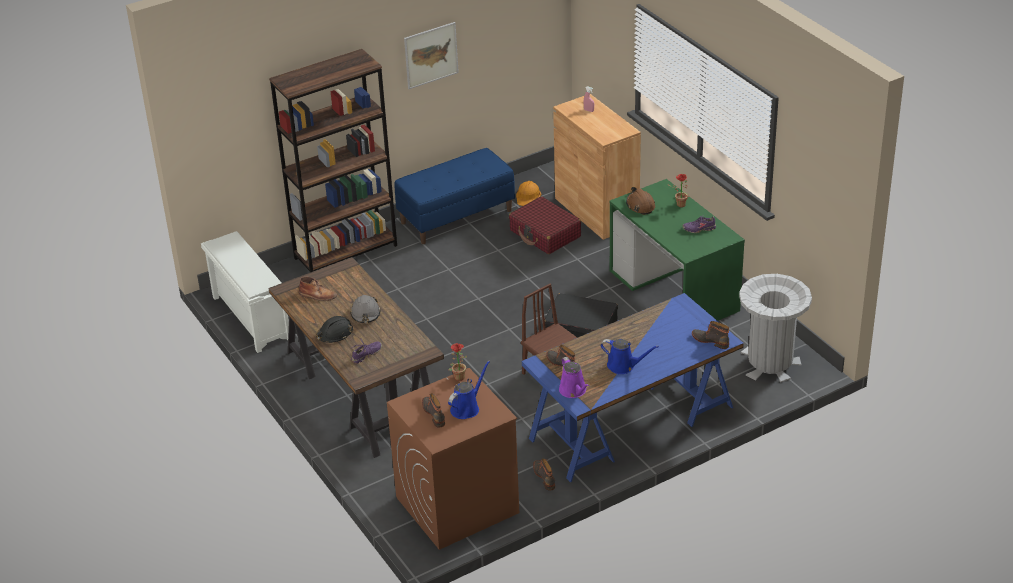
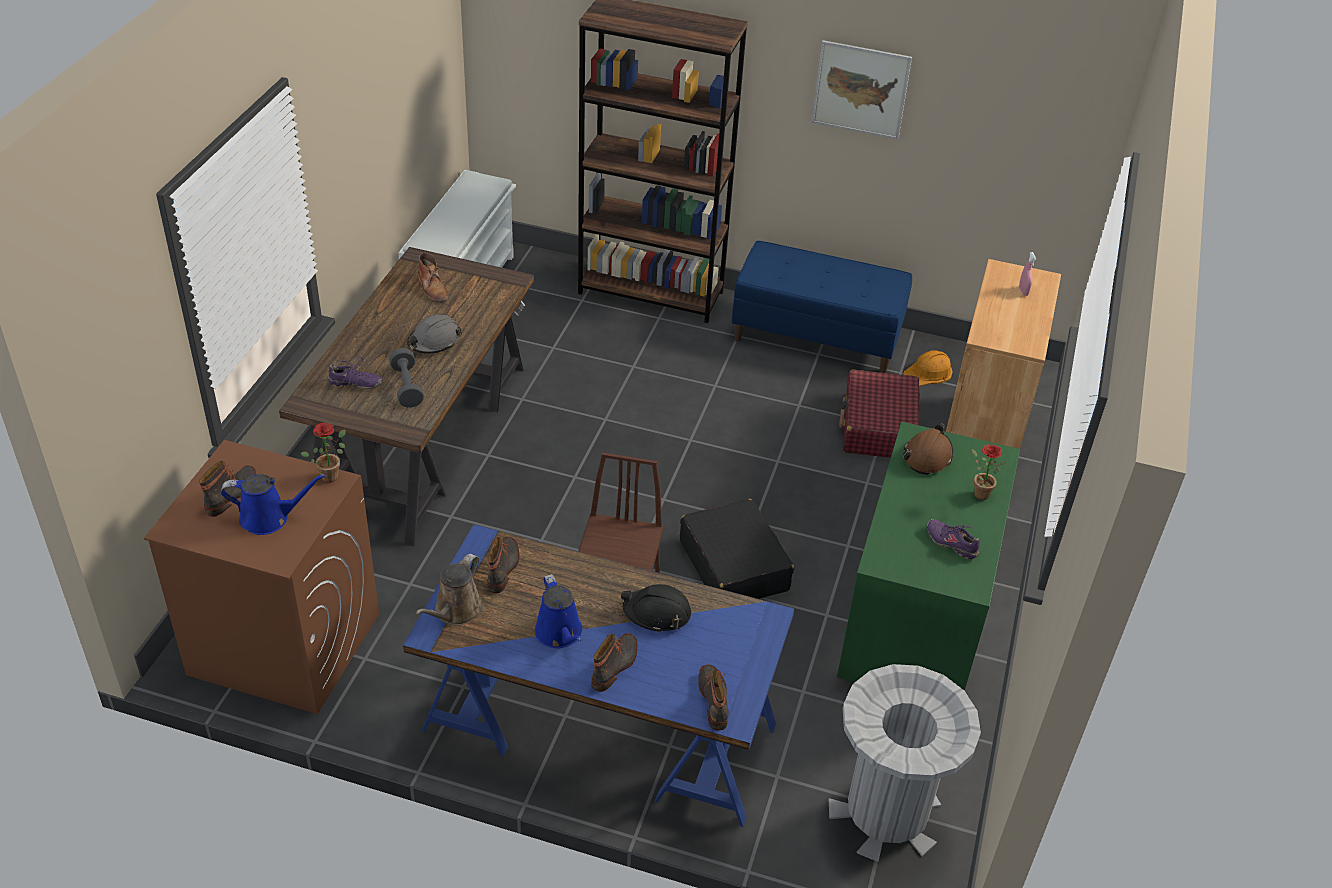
camera: 45 degrees right, 5 degrees up
(335, 334) = (371, 338): black hard hat -> black hard hat (657, 613)
(391, 339) = (407, 387): none -> grey dumbbell
(545, 477) = (410, 699): boot -> boot (615, 666)
(574, 391) = (456, 611): purple watering can -> brown watering can

